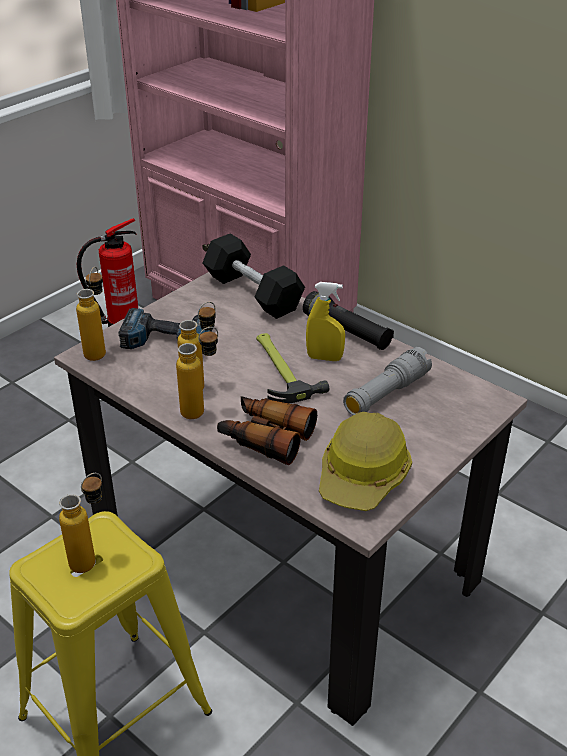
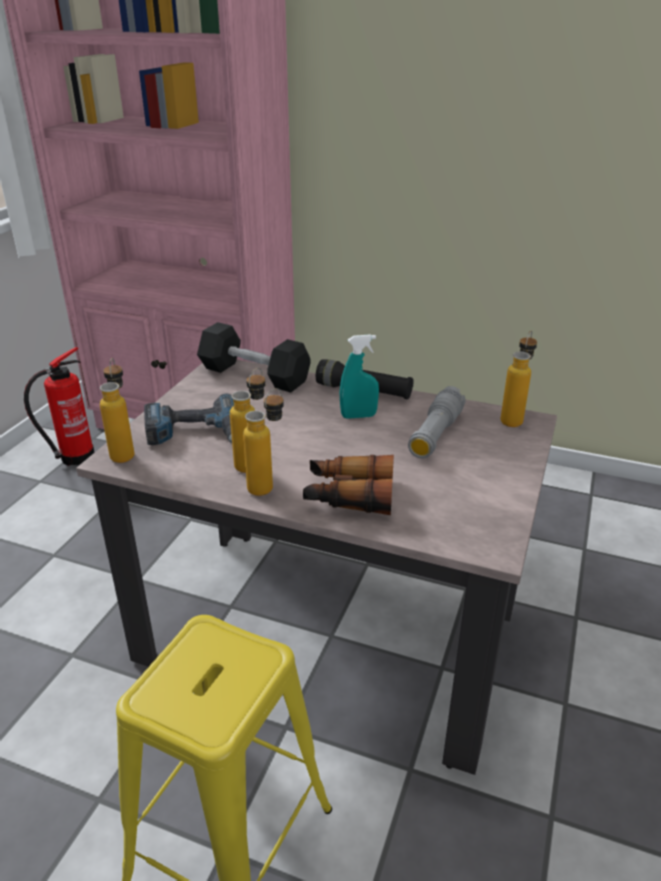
camera: 20 degrees left, 5 degrees down
(92, 558) = (210, 669): bottle -> bottle (514, 418)
(281, 369) = (324, 433): hammer -> none
(324, 358) = (358, 416): yellow spray bottle -> turquoise spray bottle
(364, 476) = (467, 509): hard hat -> none

